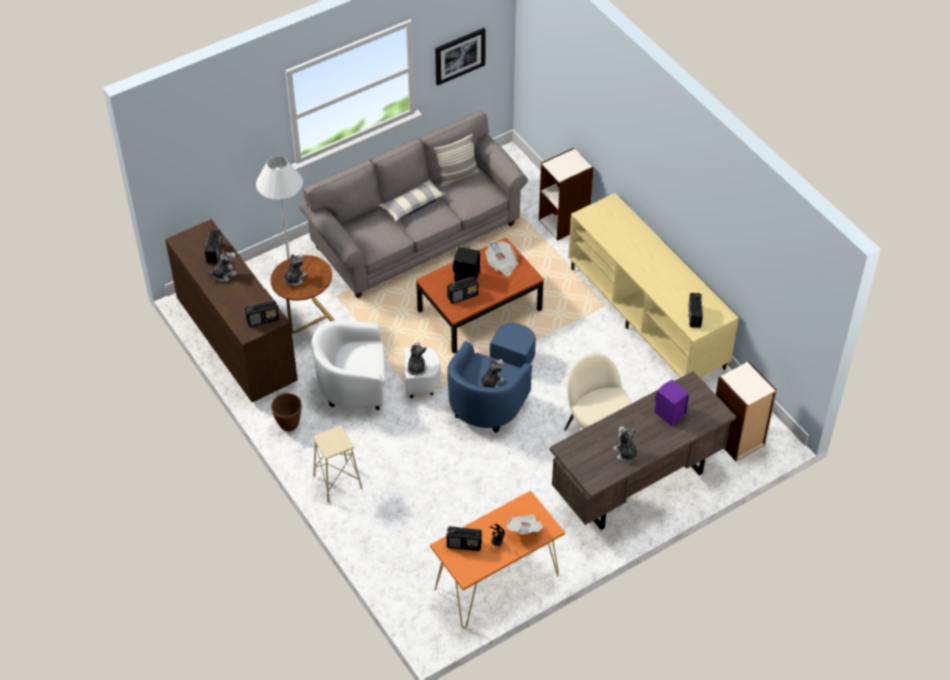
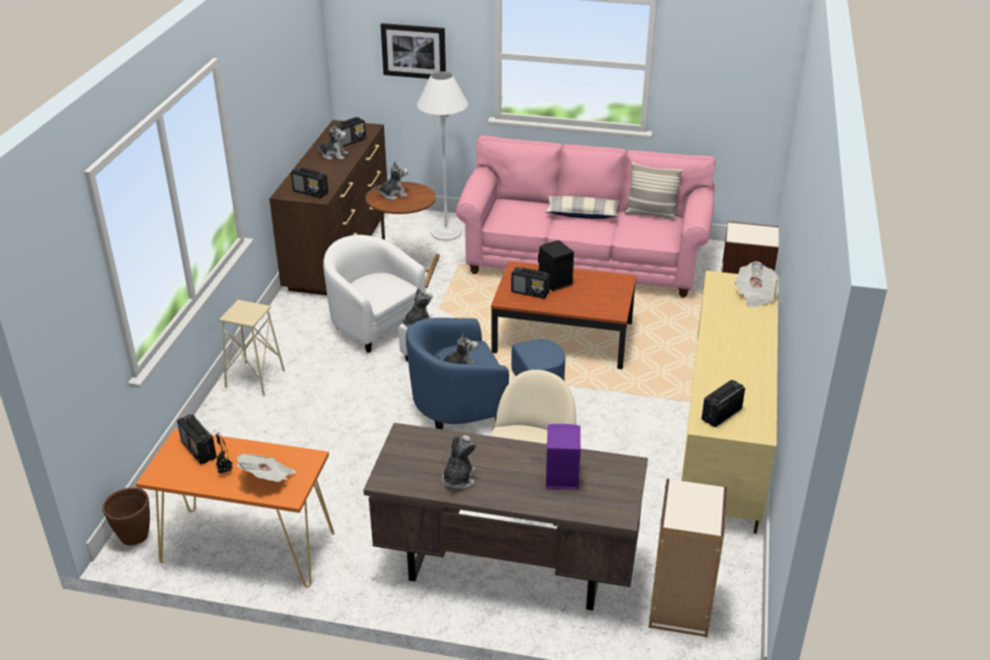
camera: 45 degrees right, 15 degrees down
(288, 425) = (286, 319): brown planter -> brown planter (134, 537)
(416, 237) = (584, 262): grey sofa -> pink sofa
(459, 55) = (715, 84): picture -> picture (414, 51)
(501, 264) = (601, 290): newspaper -> newspaper (755, 295)

